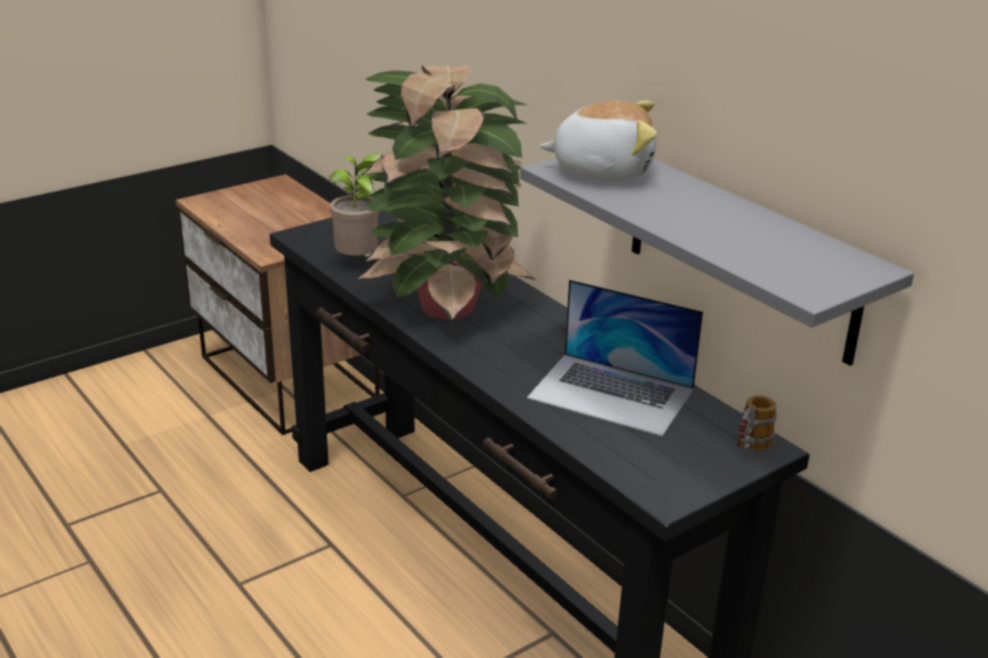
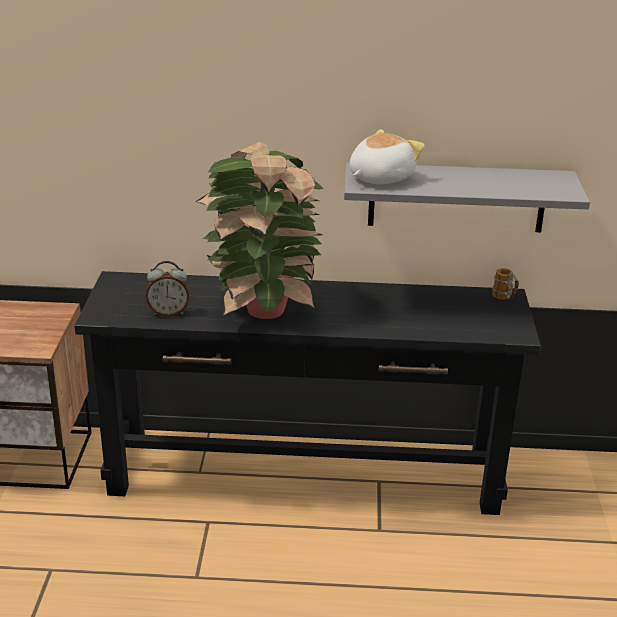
camera: 50 degrees left, 0 degrees up
(360, 262) = (168, 312): potted plant -> alarm clock
(612, 393) = (417, 307): laptop -> none

